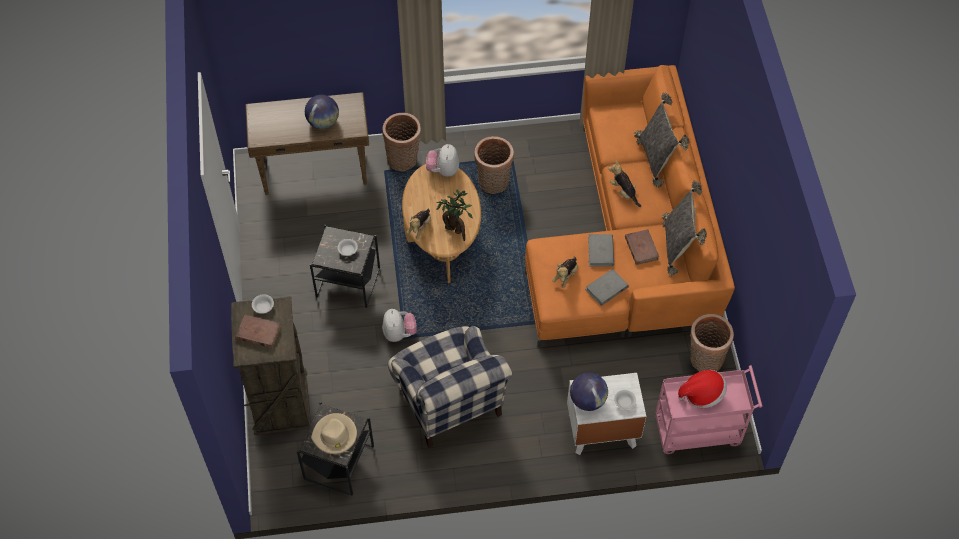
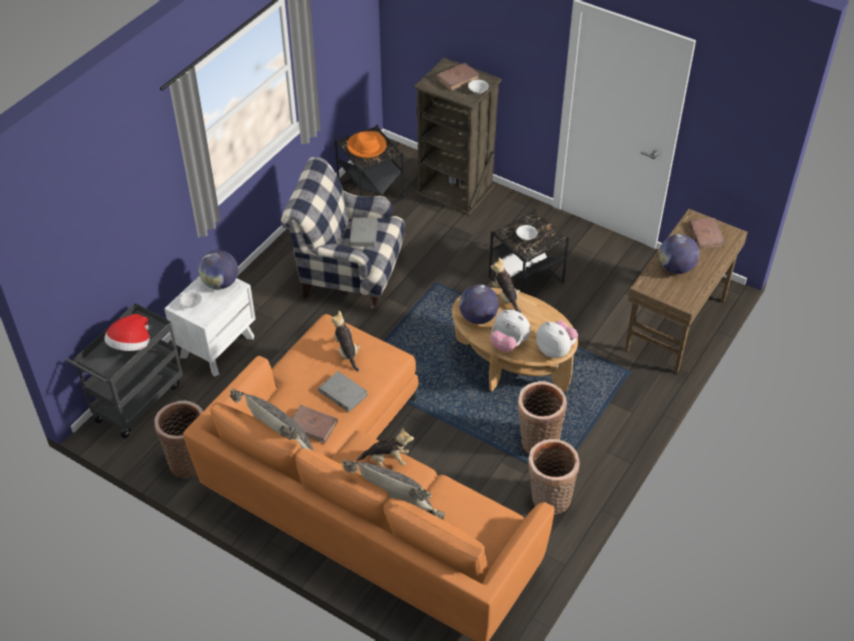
camera: 130 degrees right, 10 degrees down
(272, 123) = (705, 235): none -> brown book
(335, 435) = (366, 146): beige hat -> orange hat
(399, 333) = (443, 282): plush toy -> plush toy (508, 343)
(404, 160) = (630, 393): basket -> basket (549, 499)
(455, 230) = (478, 317): potted plant -> globe
(606, 289) = (302, 370): grey book -> grey book (363, 234)
(699, 434) = (137, 405): pink cart -> grey cart

